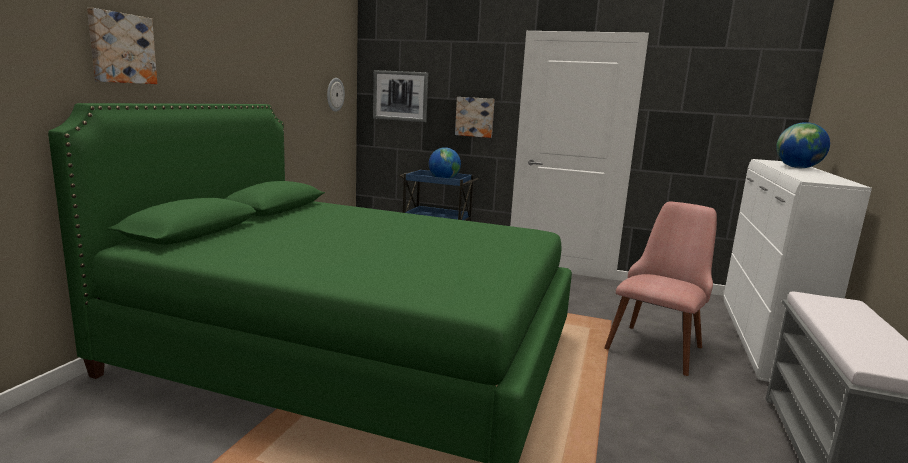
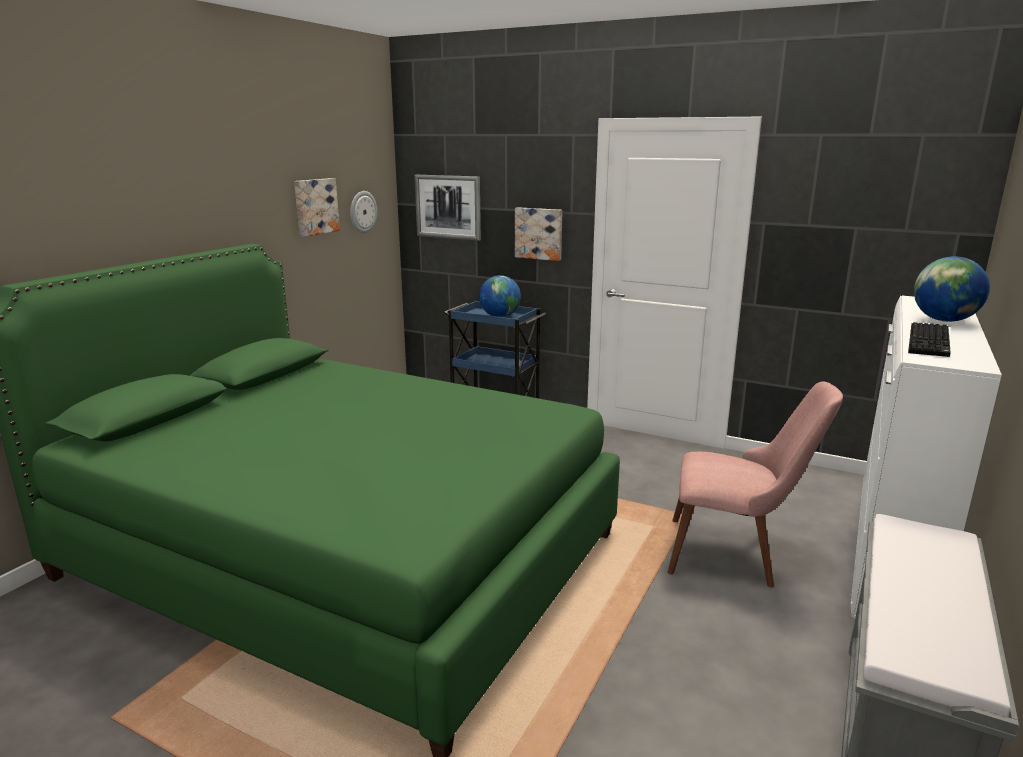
camera: 10 degrees right, 5 degrees up
(121, 48) = (55, 211): picture -> picture (315, 206)
(658, 344) = (737, 554): pink chair -> pink chair turned 60 degrees clockwise
(805, 175) = (930, 342): none -> keyboard

